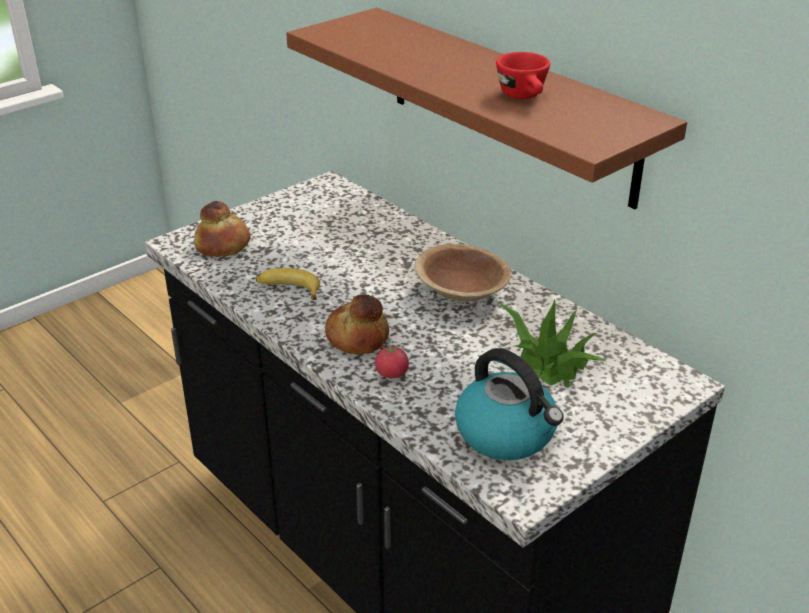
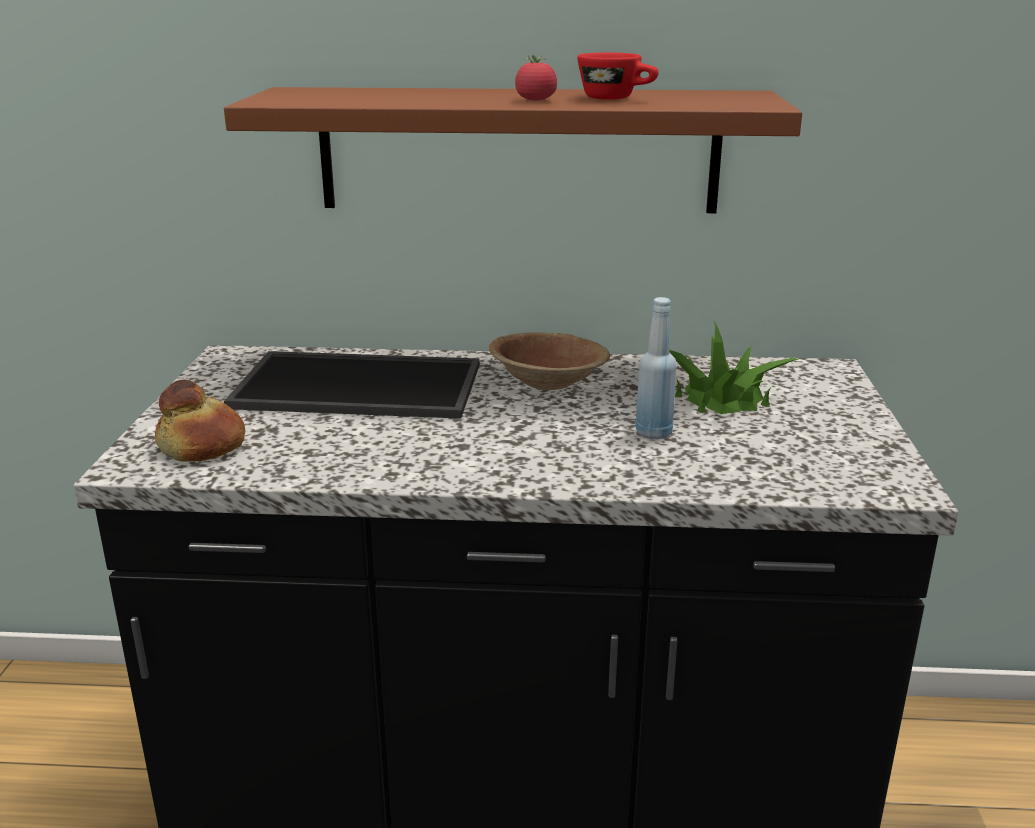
camera: 45 degrees left, 10 degrees down
(289, 289) = (370, 449): banana -> none
(351, 240) = (355, 387): none -> tray
(356, 337) = (527, 454): bread -> none
(392, 374) = (620, 464): tomato -> tomato (535, 100)
(451, 364) = (653, 433): none -> blue bottle
(507, 434) = (802, 456): kettle -> none

